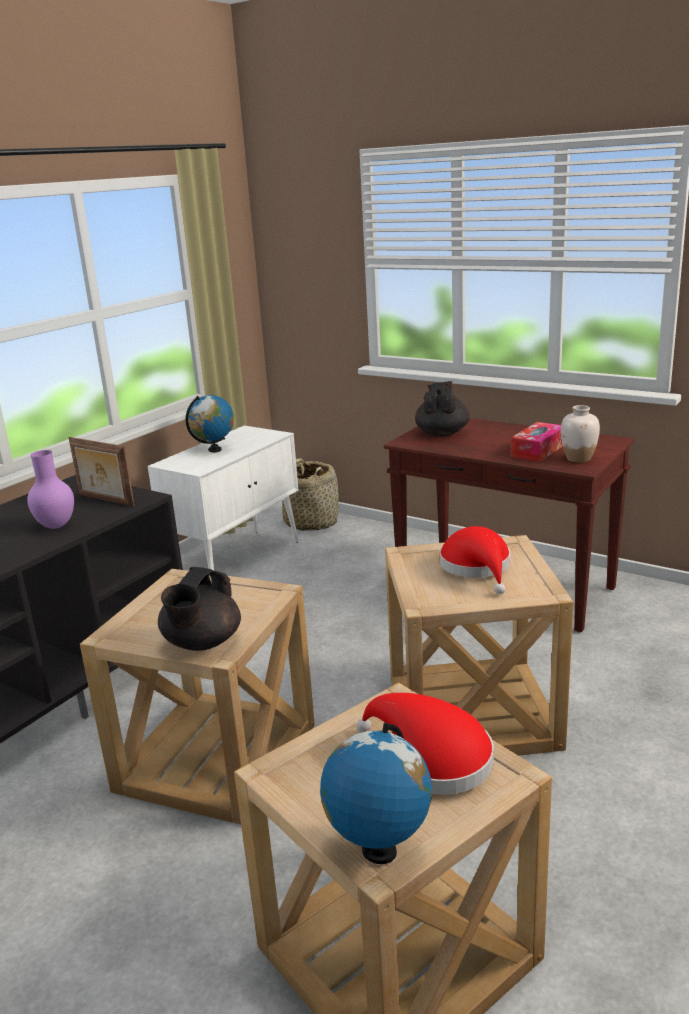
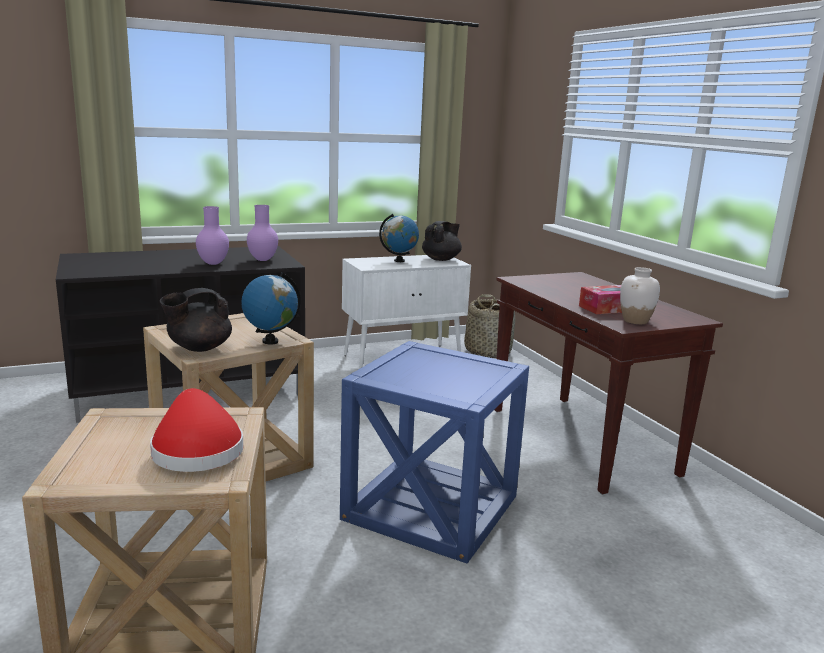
camera: 30 degrees right, 5 degrees down
(105, 500) = (263, 260): picture frame -> purple vase
(378, 851) = (74, 475): globe -> globe (270, 341)
(442, 433) = (556, 281): black teapot -> black teapot (441, 259)
(472, 712) = (431, 507): beige side table -> blue side table
(477, 567) = (448, 370): red hat -> none

